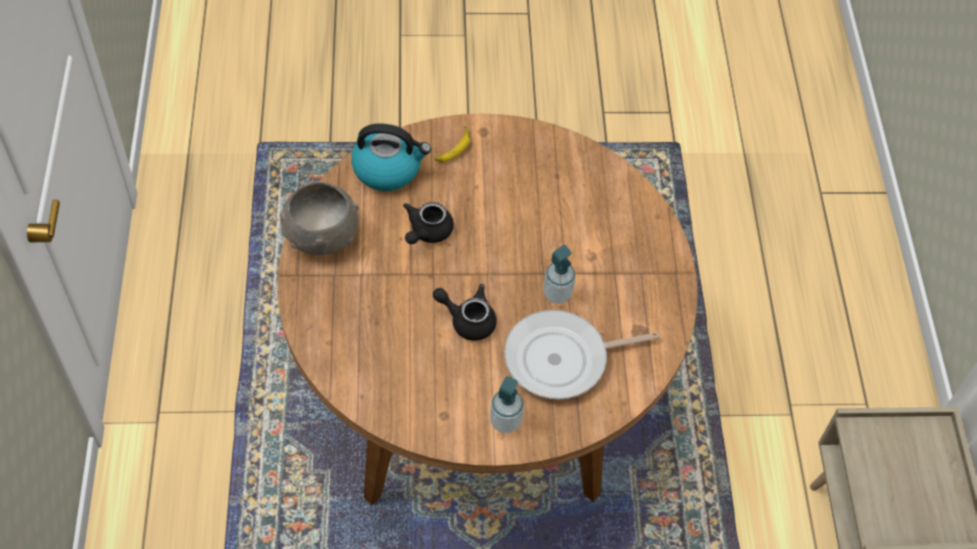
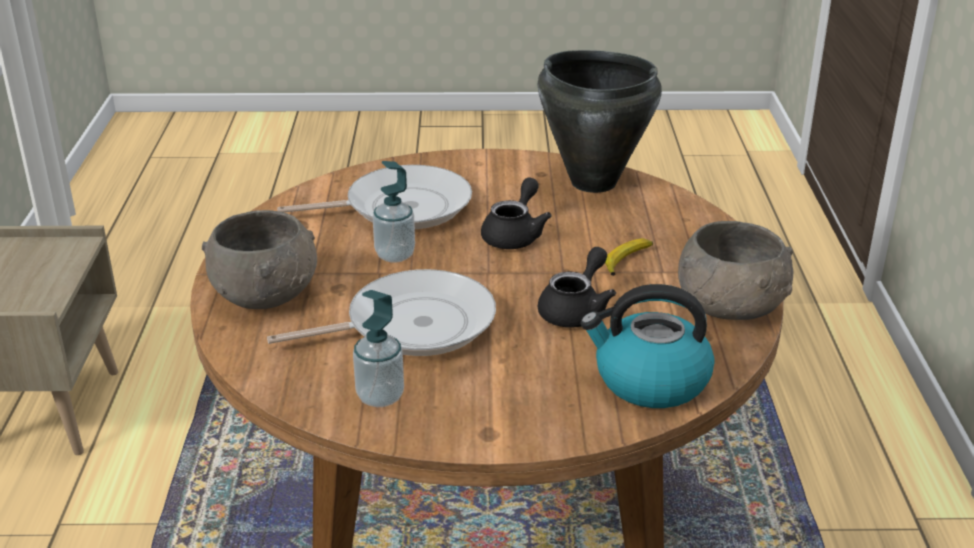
camera: 175 degrees left, 25 degrees down
(399, 401) = (592, 182): none -> black cooking pot
(453, 148) = (541, 408): banana -> banana (627, 261)
(467, 320) = (515, 235): black teapot -> black teapot turned 90 degrees counterclockwise
(505, 421) = (473, 170): soap dispenser -> soap dispenser (380, 397)
(535, 218) = (412, 325): none -> frying pan
(639, 250) = (266, 293): none -> grey bowl

